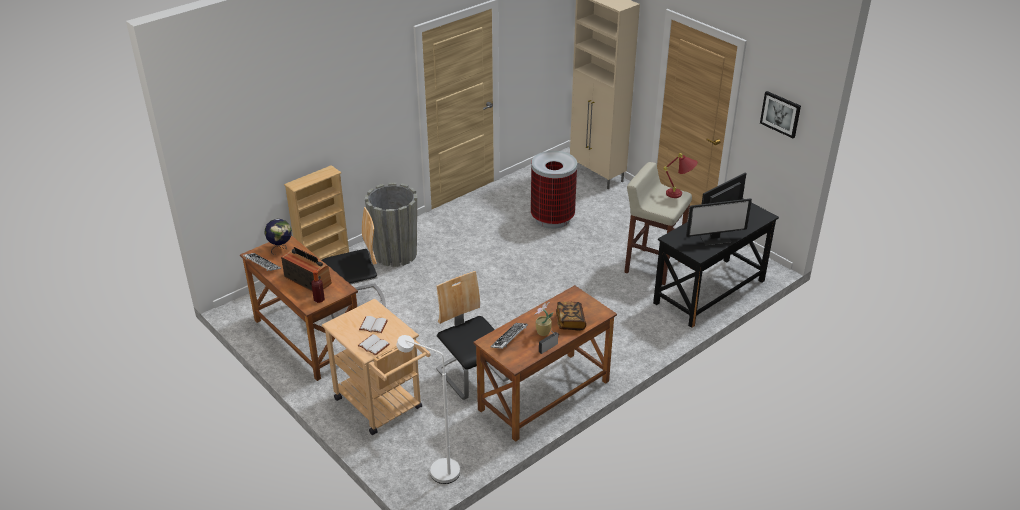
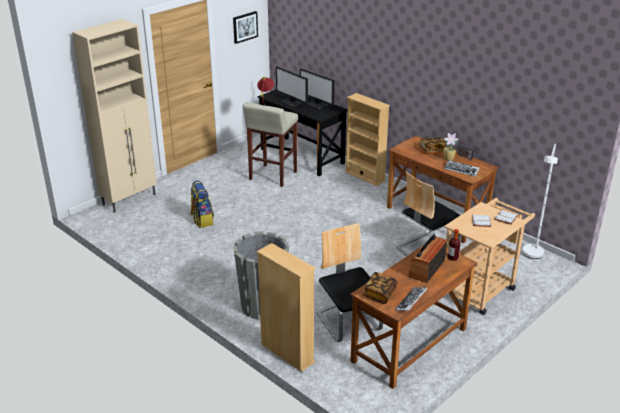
camera: 95 degrees left, 5 degrees down
(280, 248) = (379, 294): globe -> book
(552, 218) = (202, 220): trash can -> backpack
(654, 343) = (365, 176): none -> beige bookcase
(715, 239) = (317, 104): monitor -> monitor turned 150 degrees clockwise

